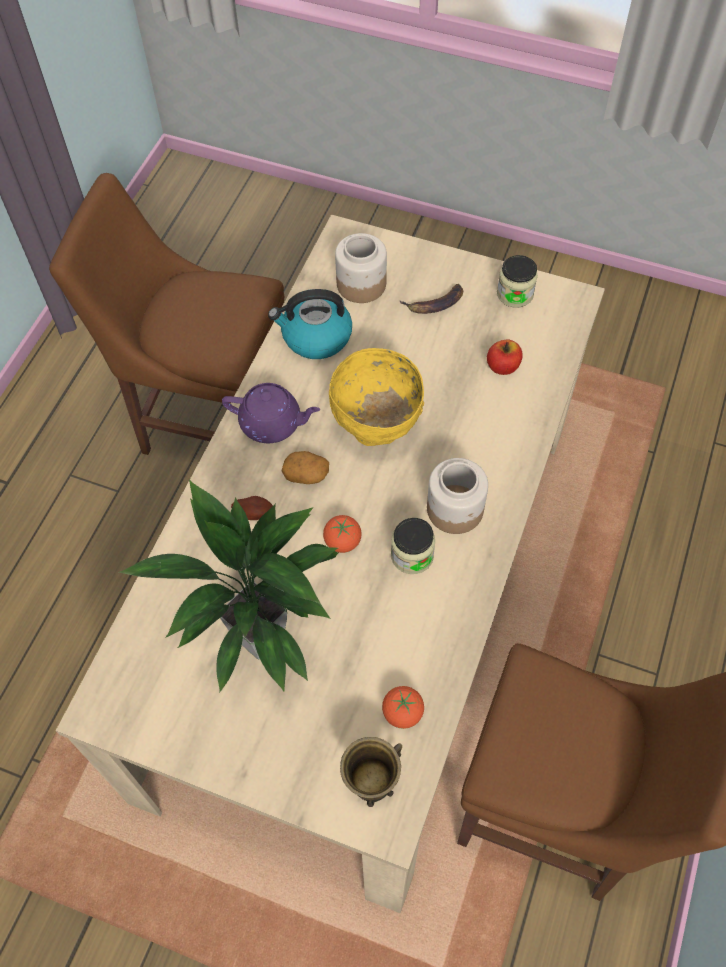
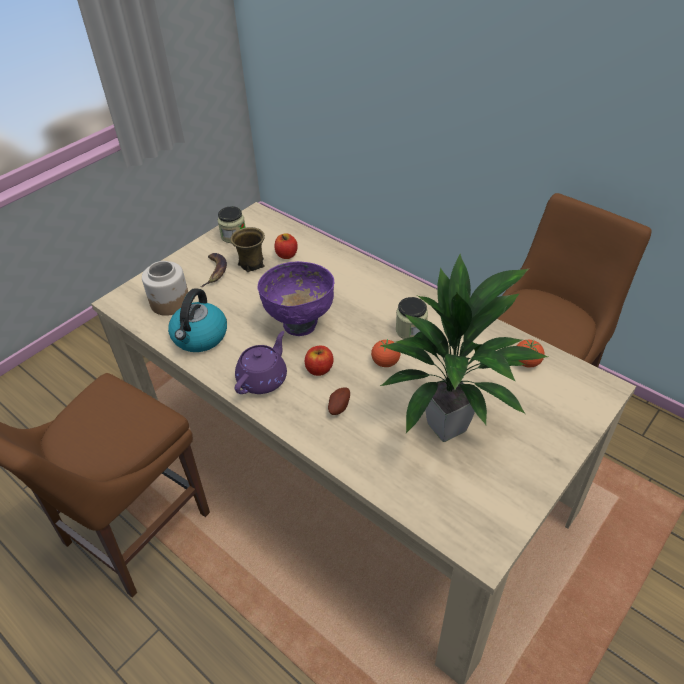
camera: 70 degrees left, 15 degrees down
(306, 474) = (319, 369): potato -> apple
(371, 781) = (573, 390): brown mug -> brown mug (251, 264)
(377, 427) = (300, 323): yellow bowl -> purple bowl
(455, 509) = (384, 302): jar -> none

